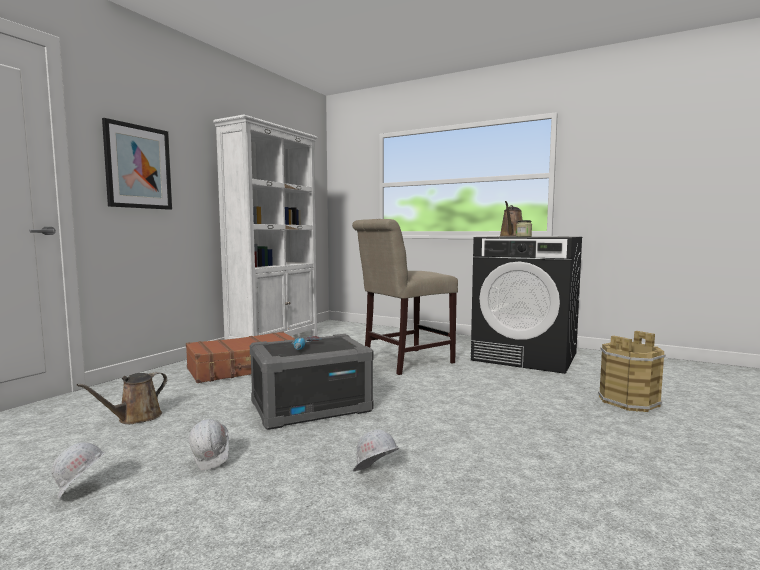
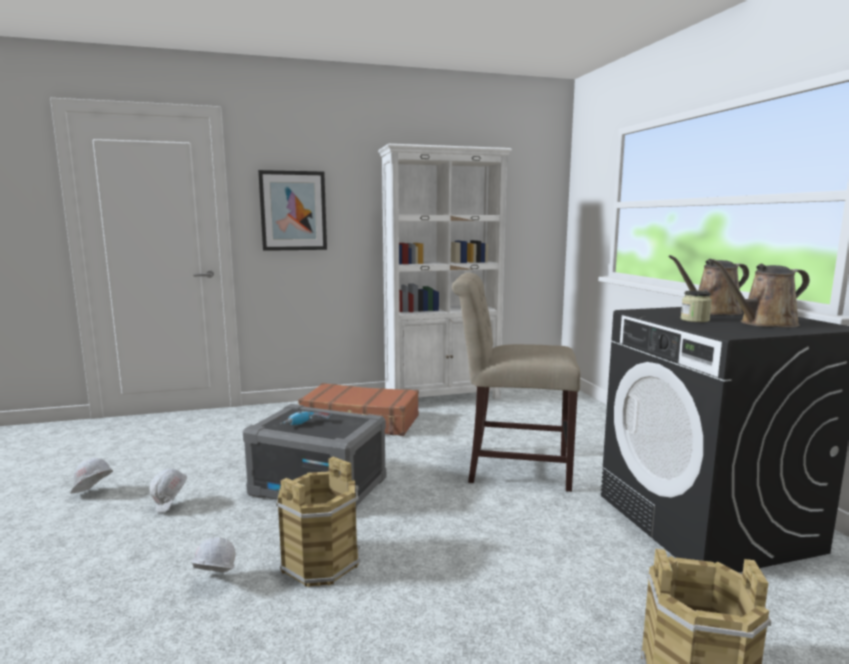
camera: 45 degrees right, 5 degrees up
(136, 418) = (213, 446): brown watering can -> brown watering can (763, 323)
(412, 435) = (321, 562): none -> brown bucket

